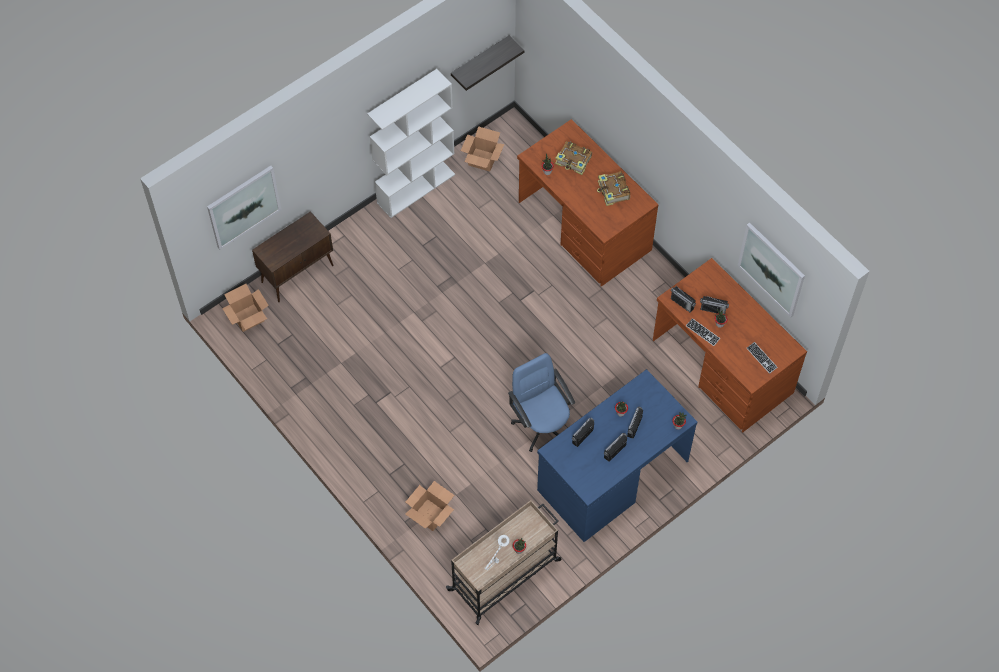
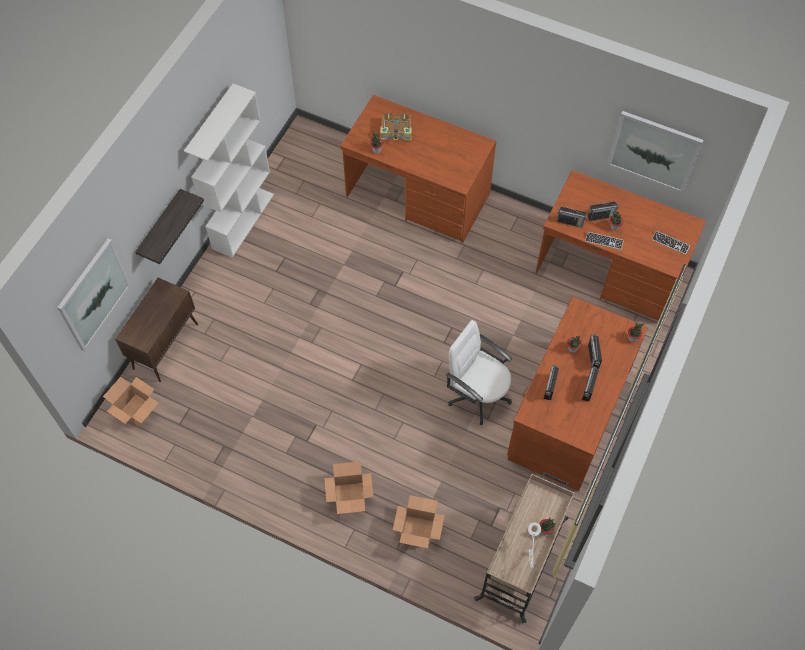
camera: 25 degrees left, 0 degrees up
(480, 60) = (264, 68): shelf -> shelf (160, 226)
(483, 159) = (293, 171): cardboard box -> cardboard box (350, 496)
(542, 424) = (478, 394): blue office chair -> white office chair
(611, 475) = (568, 414): blue desk -> brown desk
(613, 191) = (448, 145): book -> none

